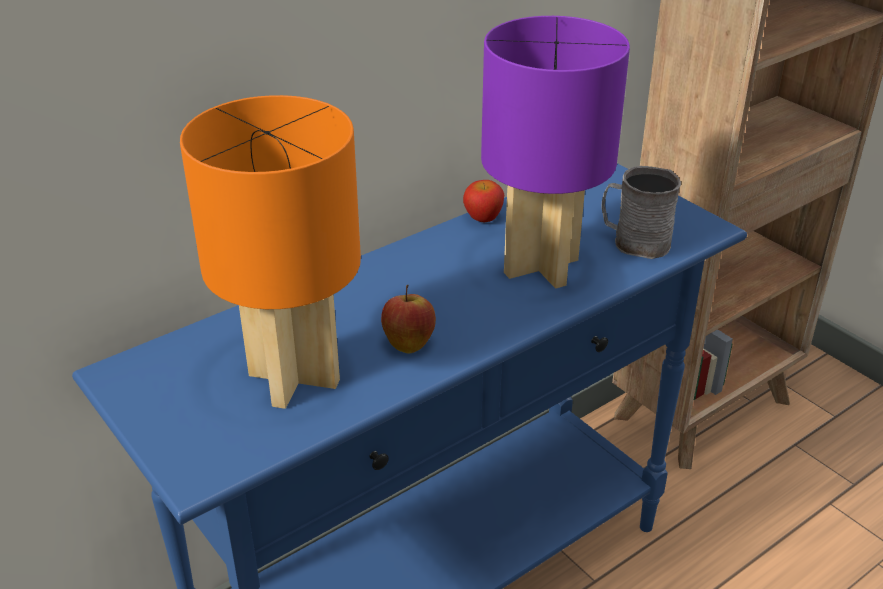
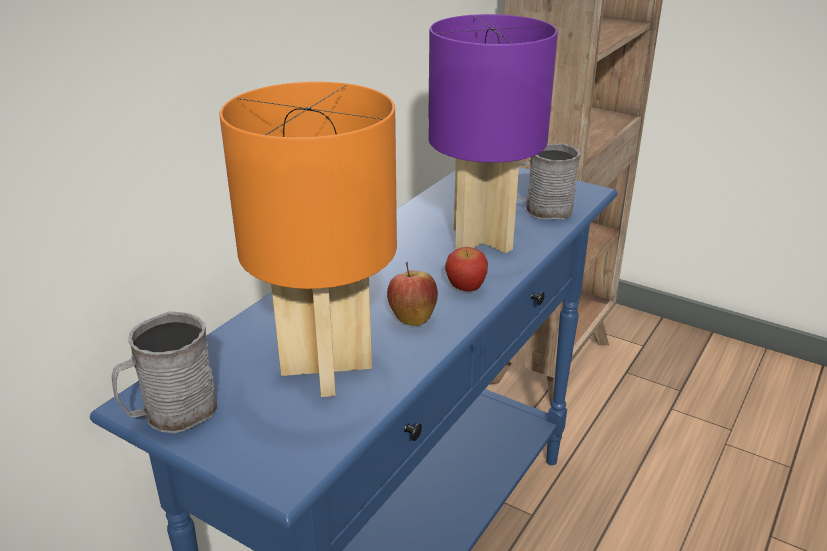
camera: 20 degrees left, 5 degrees down
(135, 390) = (171, 413): none -> grey mug
(483, 217) = (409, 212): apple -> apple (465, 286)

